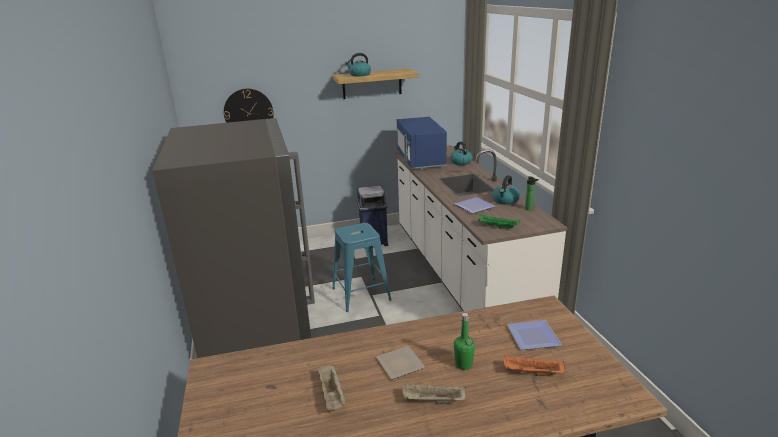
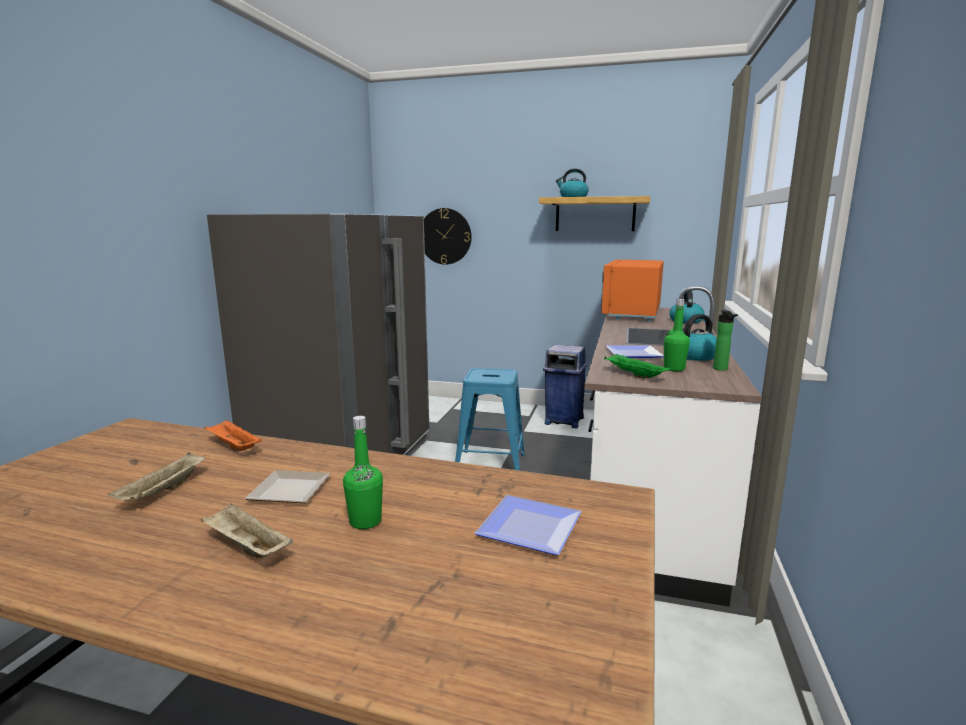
camera: 30 degrees right, 10 degrees down
(420, 160) = (631, 314): blue microwave -> orange microwave
(509, 215) = (674, 369): none -> green bottle
(531, 373) = (446, 575): orange tray -> orange tray (233, 446)

